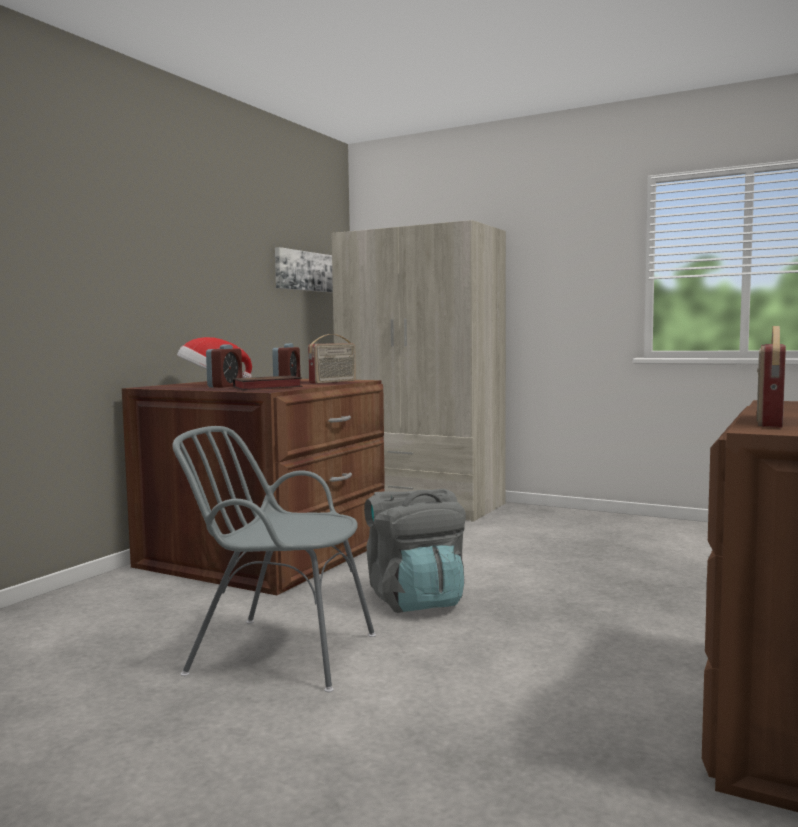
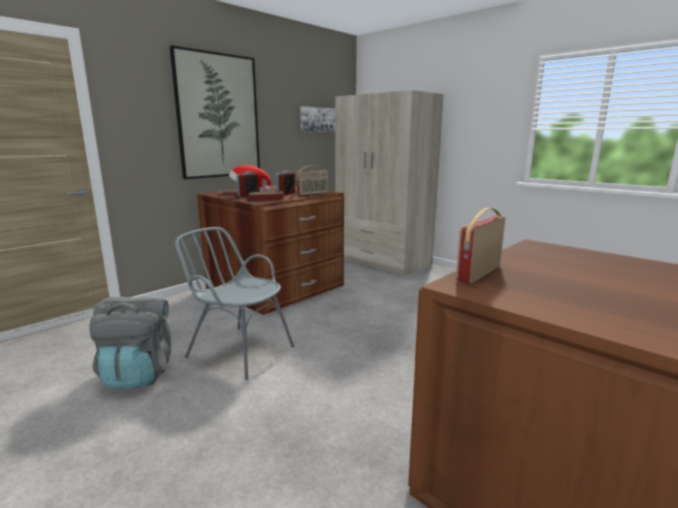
camera: 15 degrees right, 10 degrees up
(156, 255) = (218, 116): none -> picture
(416, 600) = (333, 328): grey backpack -> grey backpack (138, 374)

